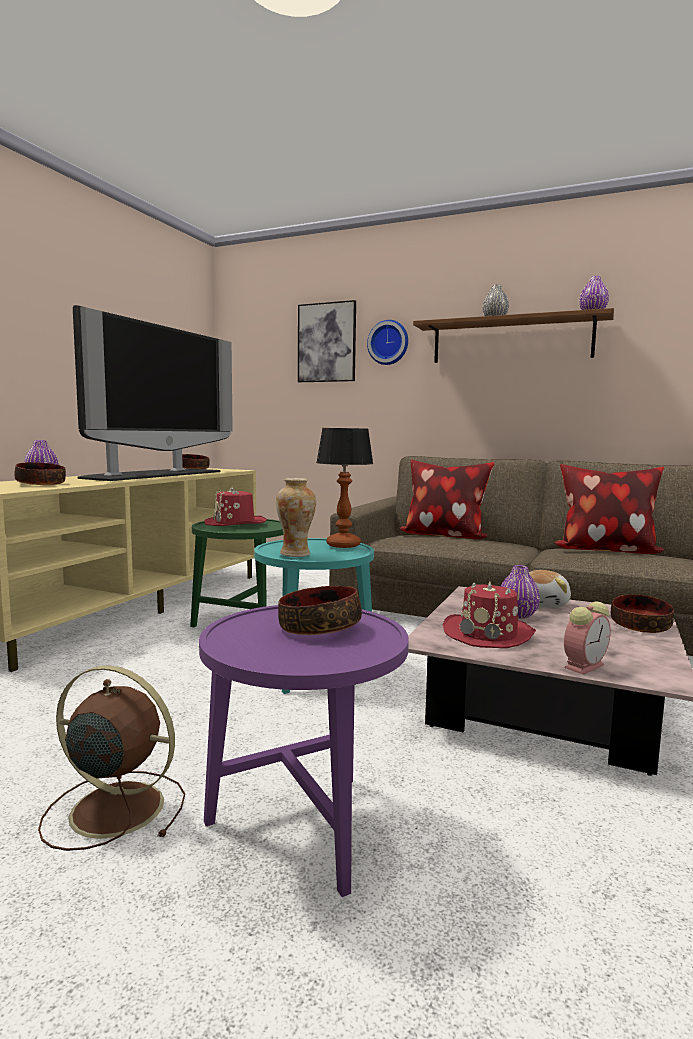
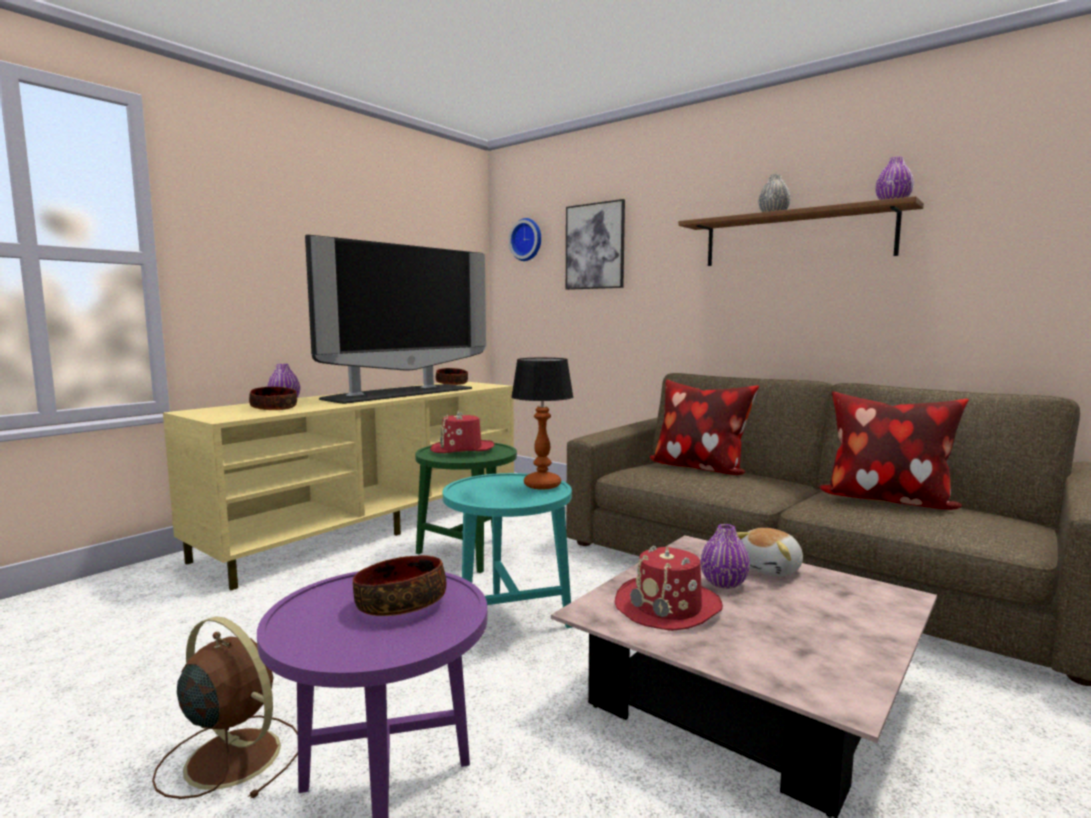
camera: 15 degrees right, 0 degrees up
(295, 554) = (479, 496): vase -> none
(388, 343) = (659, 245): wall clock -> wall clock (527, 240)
(584, 665) = (753, 666): alarm clock -> none
(639, 626) = (873, 613): bowl -> none

